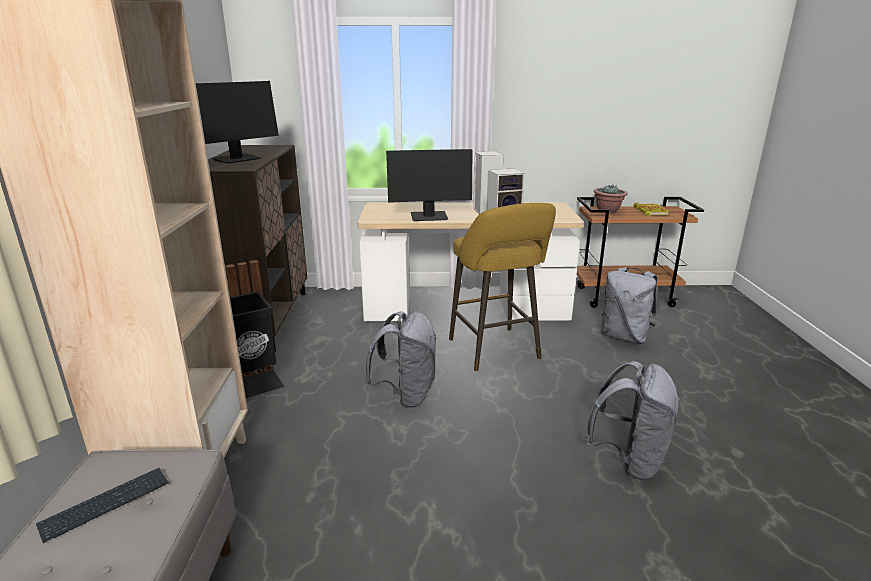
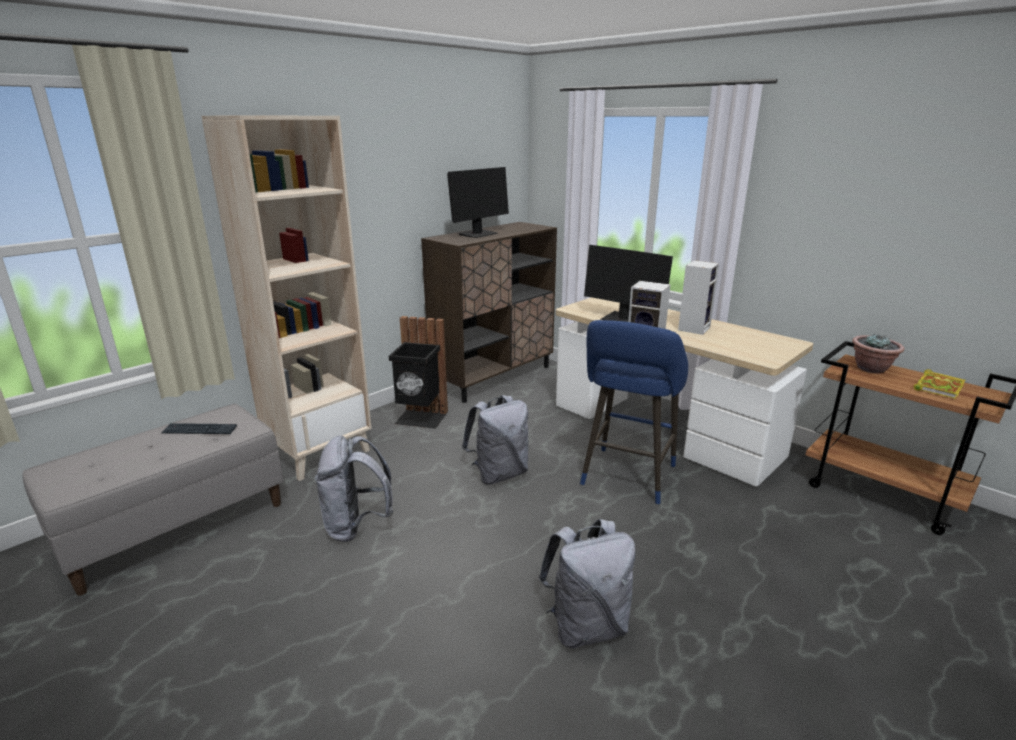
camera: 45 degrees right, 0 degrees up
(237, 159) = (478, 234): monitor -> monitor turned 45 degrees counterclockwise
(496, 351) = (626, 478): yellow stool -> blue stool
(624, 337) = (795, 532): grey backpack -> grey backpack (356, 526)

